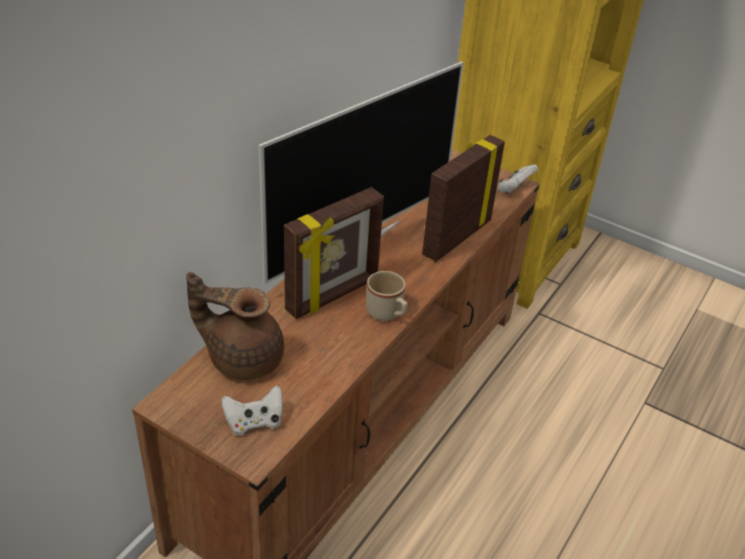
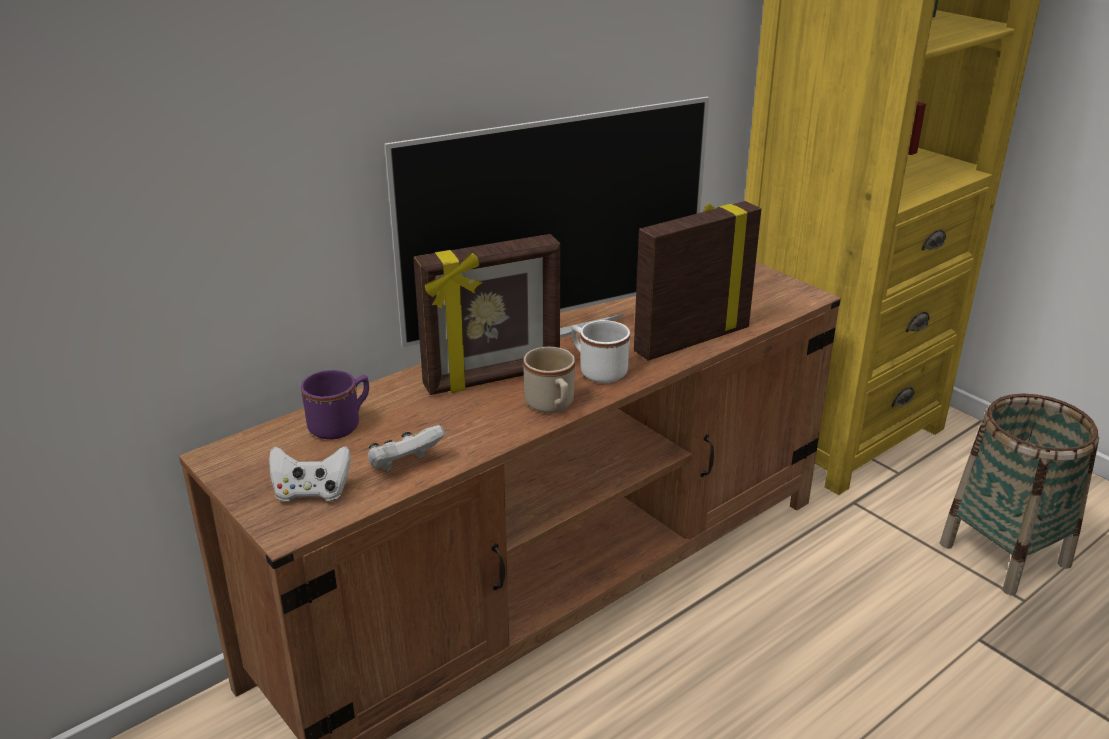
camera: 20 degrees right, 10 degrees down
(243, 357) = (341, 424): brown teapot -> purple mug
(404, 276) = (597, 371): none -> white mug
(514, 189) = (800, 300): white game controller -> white game controller (404, 465)
(642, 336) = (1004, 554): none -> basket

